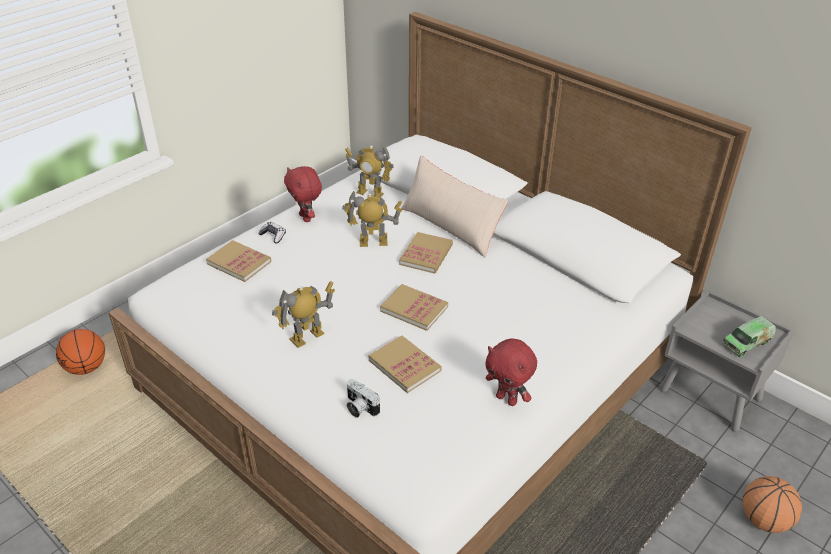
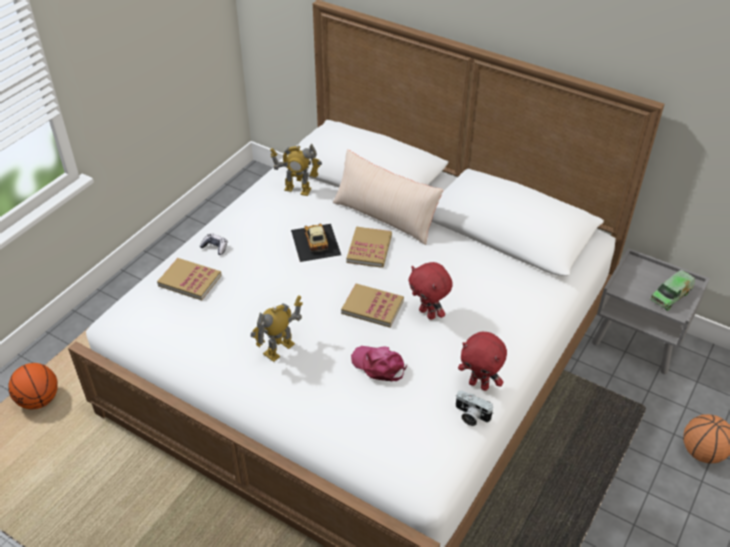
camera: 10 degrees left, 5 degrees up
(306, 218) = (242, 223): red plush toy -> red plush toy (428, 313)
(359, 407) = (348, 413): camera -> camera (470, 416)
(373, 242) = (315, 242): toy robot -> toy car
(404, 365) = (378, 365): book -> pink cap

